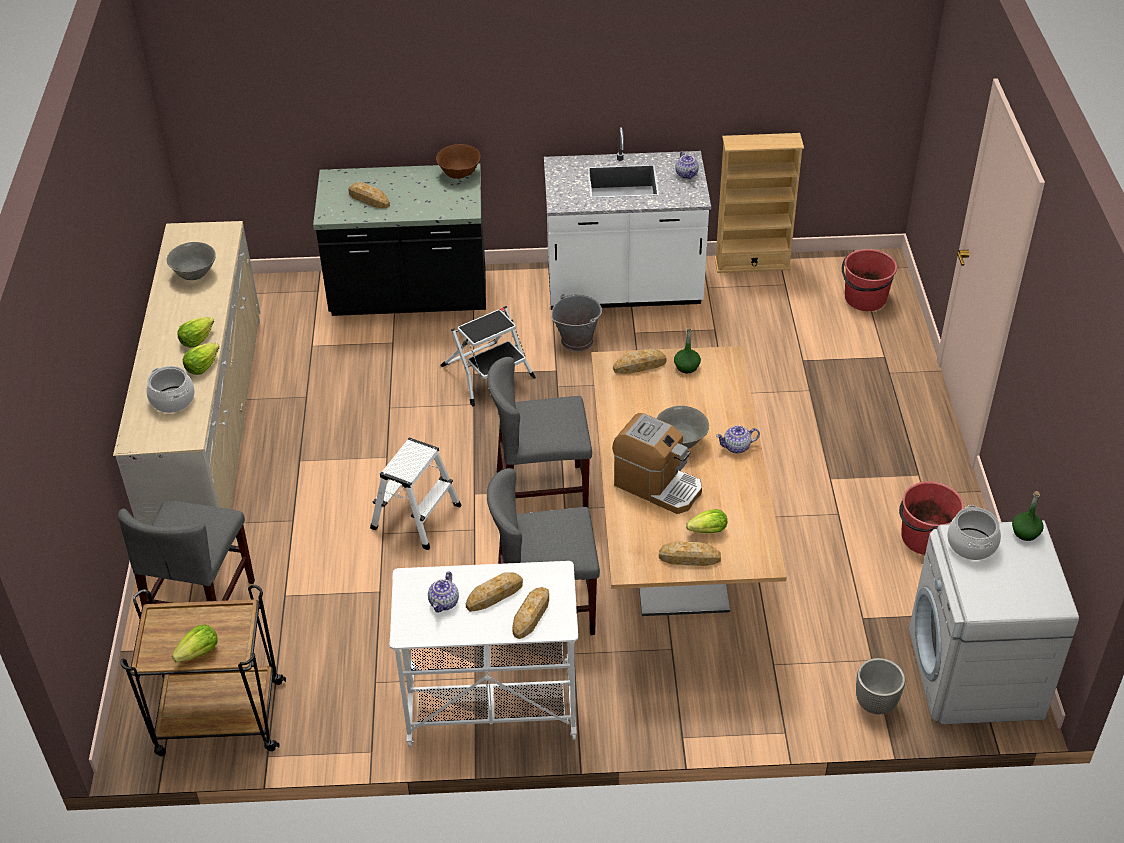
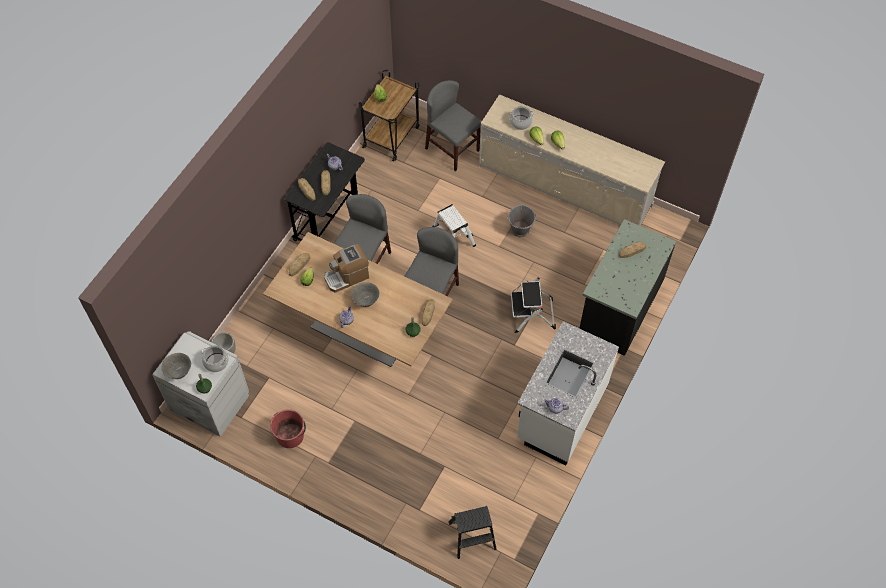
camera: 120 degrees right, 15 degrees up
(195, 274) = (611, 159): grey bowl -> grey bowl (179, 372)
(459, 174) = (630, 302): brown bowl -> none
(491, 705) = (331, 221): white desk -> black desk
(577, 340) = (532, 367): grey bucket -> grey bucket (520, 229)
(752, 263) = (542, 495): beige bookcase -> none
(865, 299) = (472, 535): red bucket -> black step ladder

